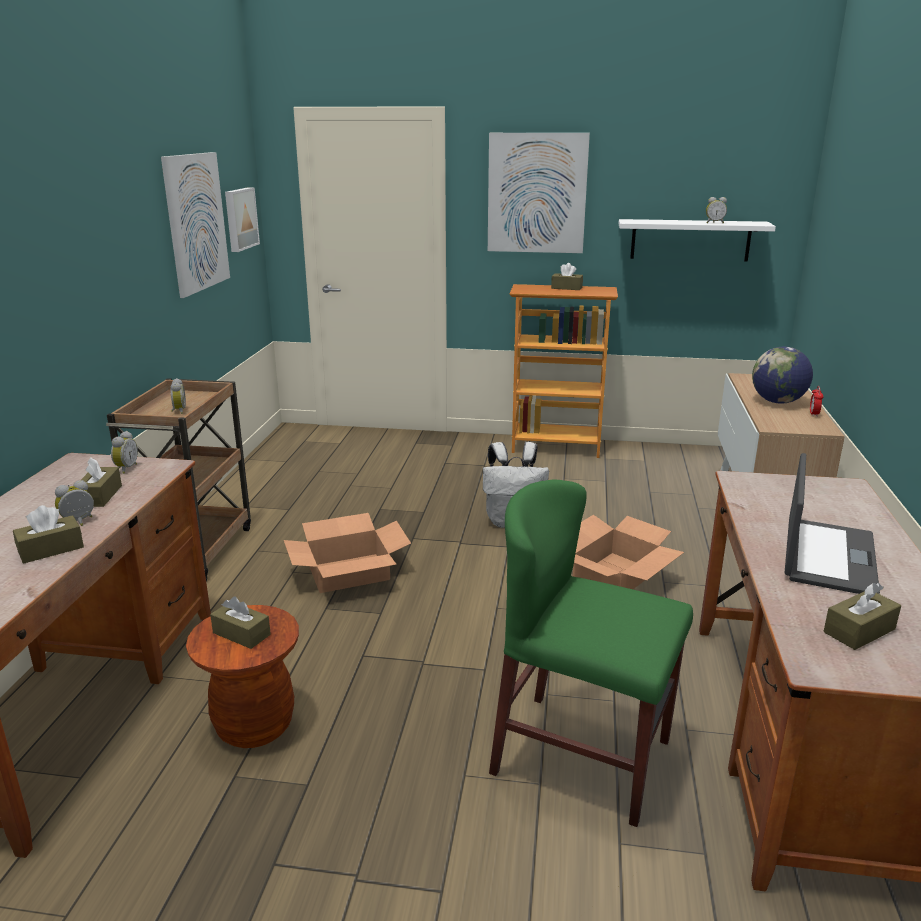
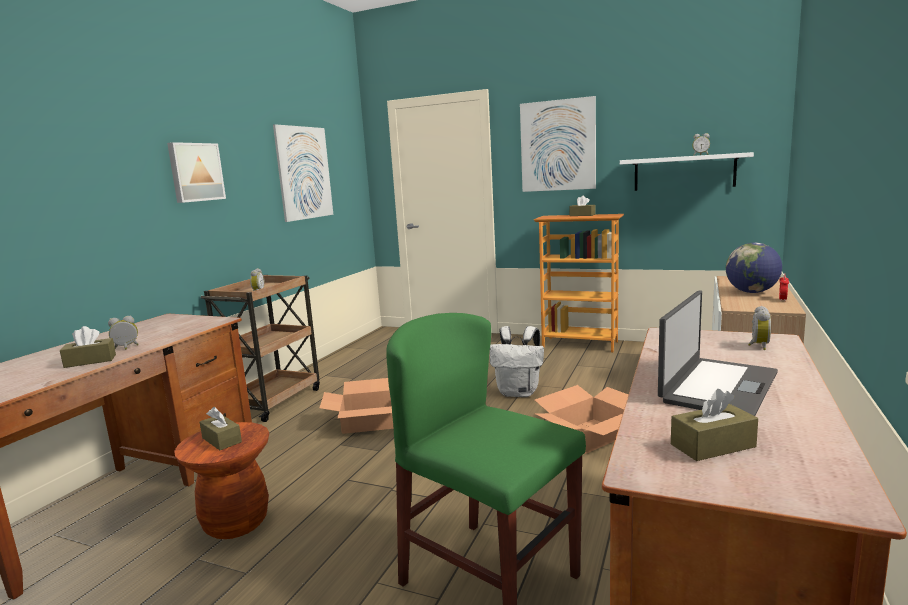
camera: 15 degrees right, 10 degrees down
(100, 496) = (157, 334): brown tissue box -> none
(125, 468) = (191, 321): alarm clock -> alarm clock (757, 346)
(239, 219) = (345, 176): picture -> picture (195, 172)

